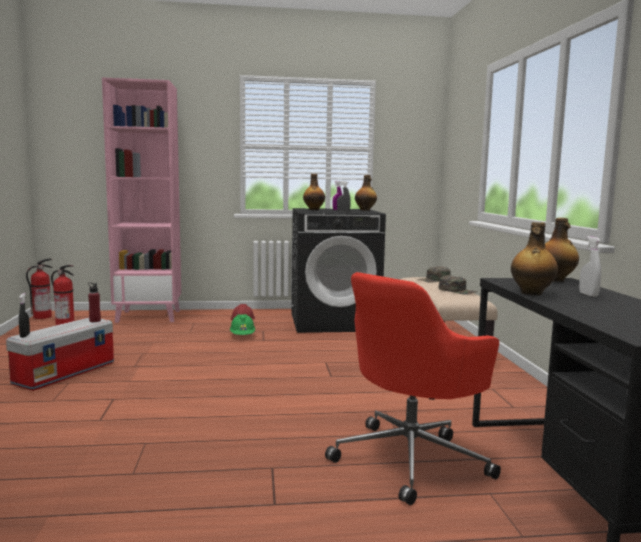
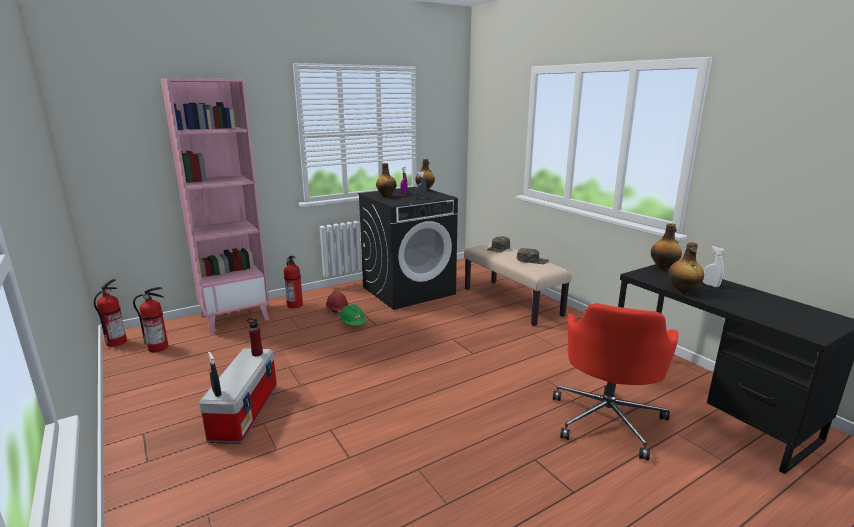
camera: 25 degrees left, 10 degrees up
(210, 316) = (295, 305): none -> fire extinguisher

